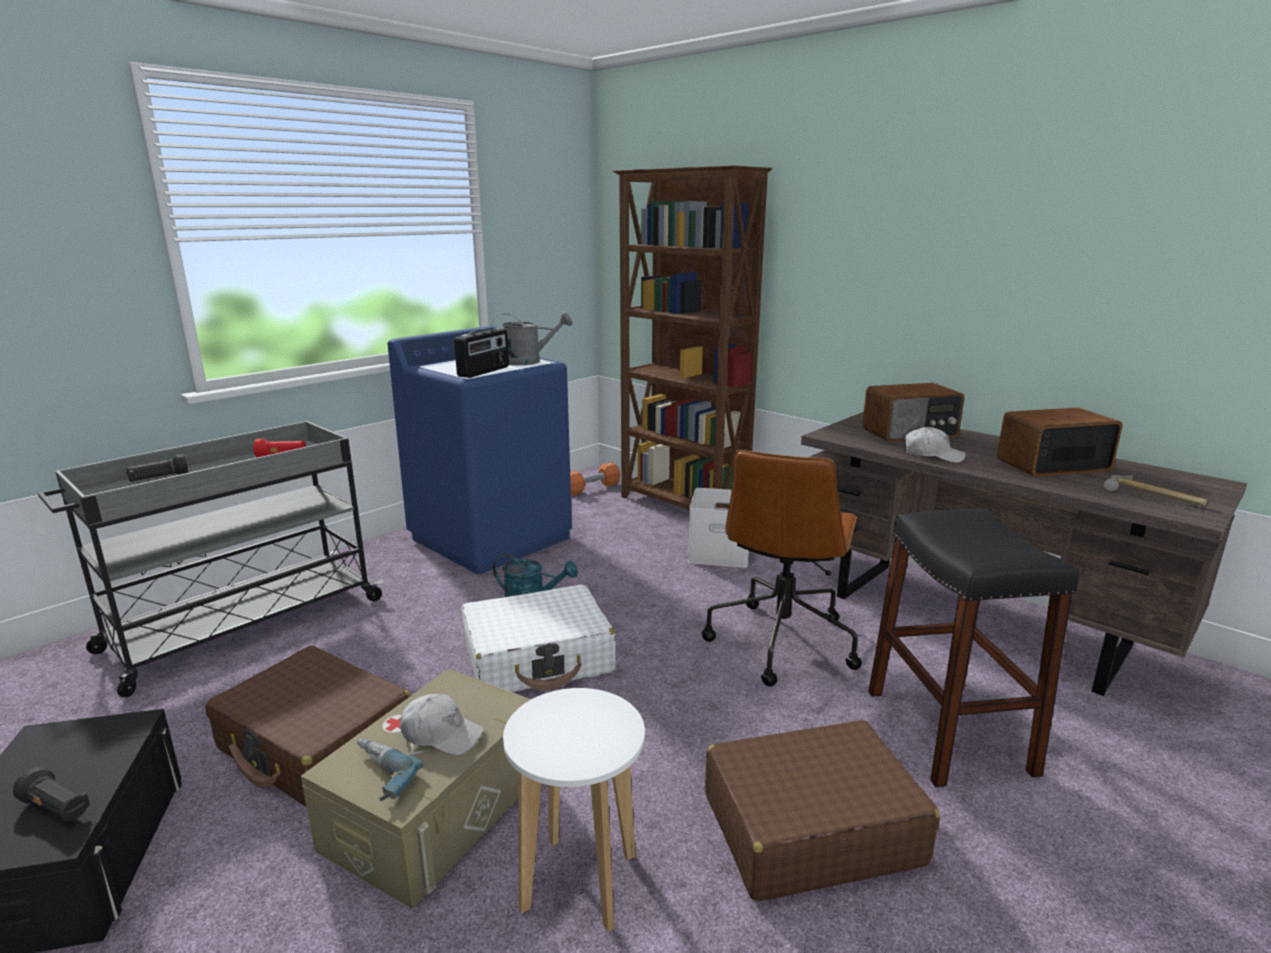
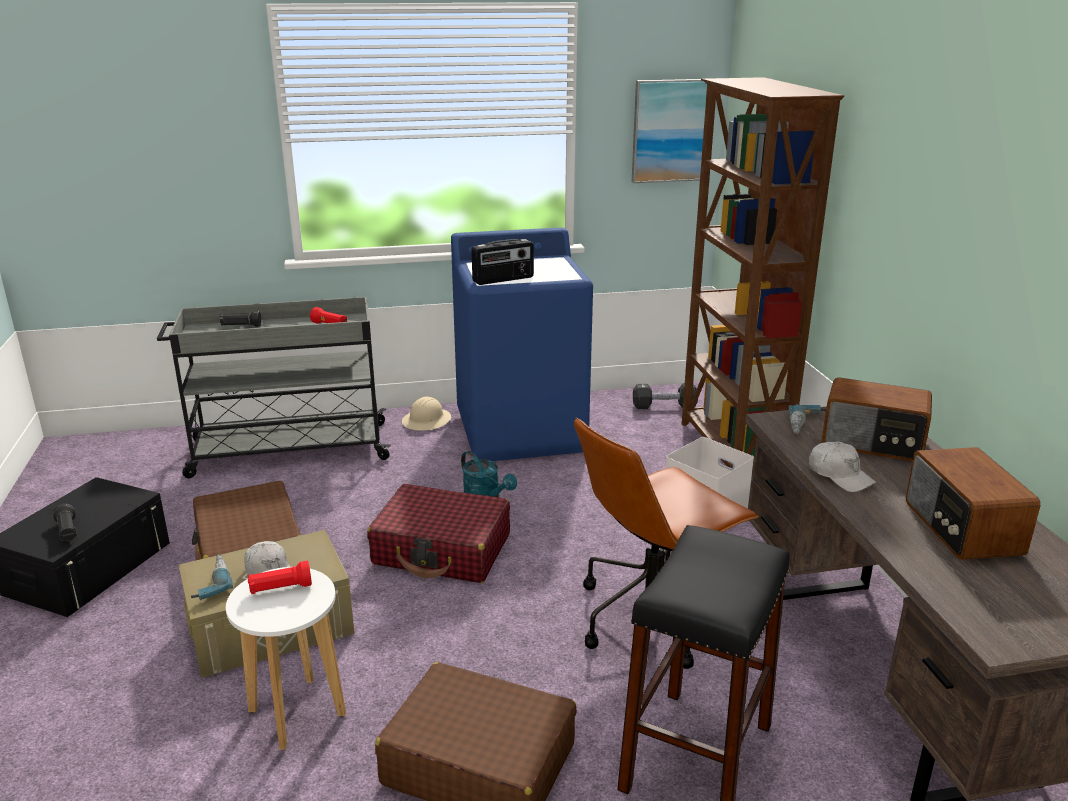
camera: 35 degrees right, 5 degrees up
(382, 554) = (427, 421): none -> beige hard hat
(529, 361) = (560, 274): grey watering can -> none
(539, 658) = (442, 550): white suitcase -> red suitcase
(557, 232) = (671, 131): none -> picture
(561, 721) = (280, 588): none -> red flashlight
(592, 488) = (664, 406): orange dumbbell -> black dumbbell
(854, 433) = (807, 426): none -> power drill
(1051, 464) = (960, 528): radio -> radio turned 120 degrees counterclockwise
(1152, 496) = (1000, 603): hammer -> none

